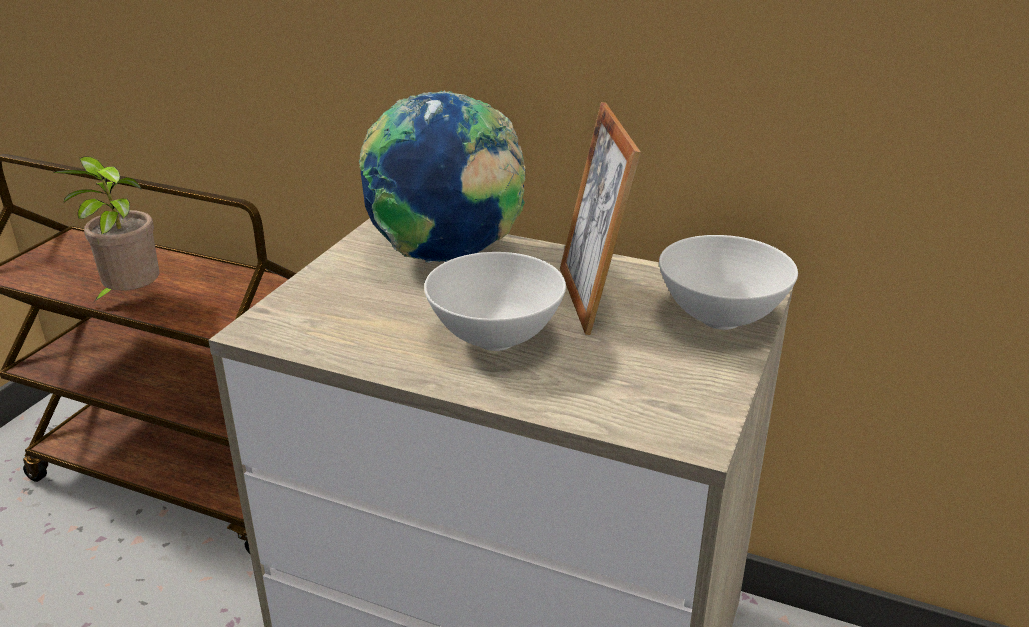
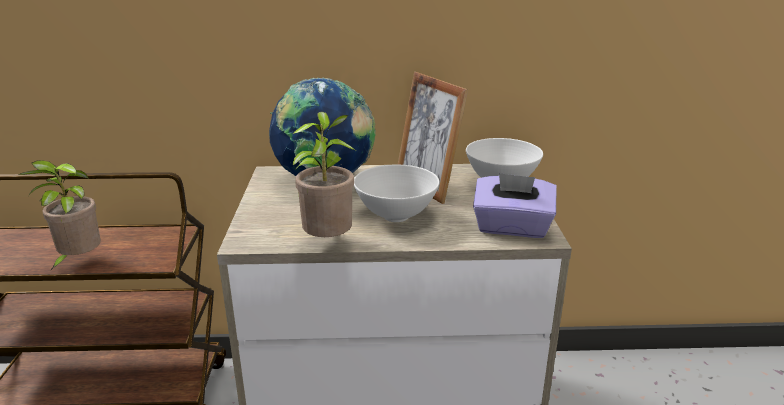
camera: 25 degrees left, 5 degrees down
(361, 359) = (328, 242): none -> potted plant
(658, 407) = (512, 228): none -> purple tissue box

